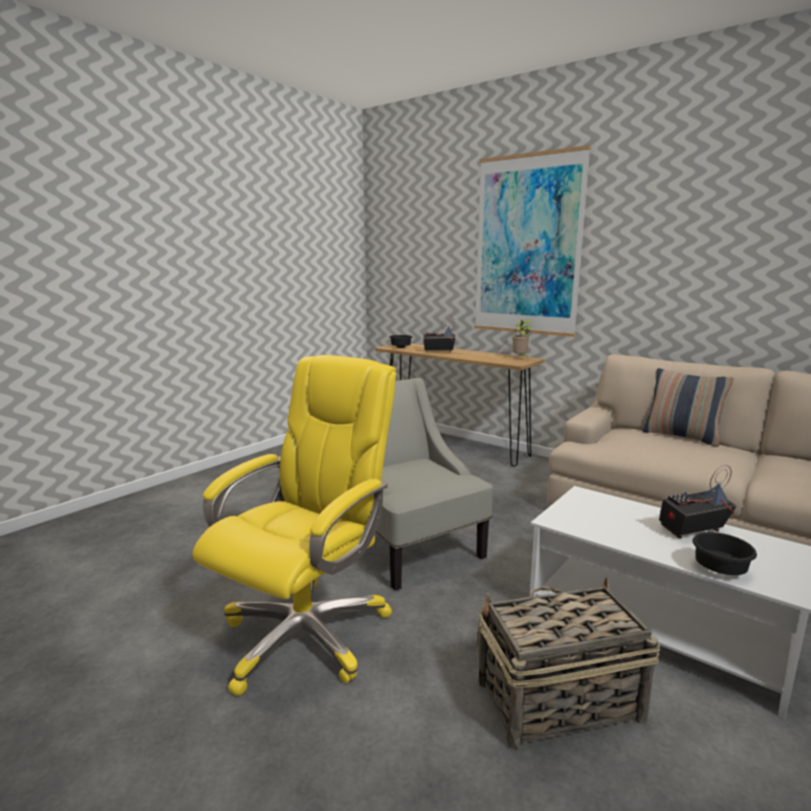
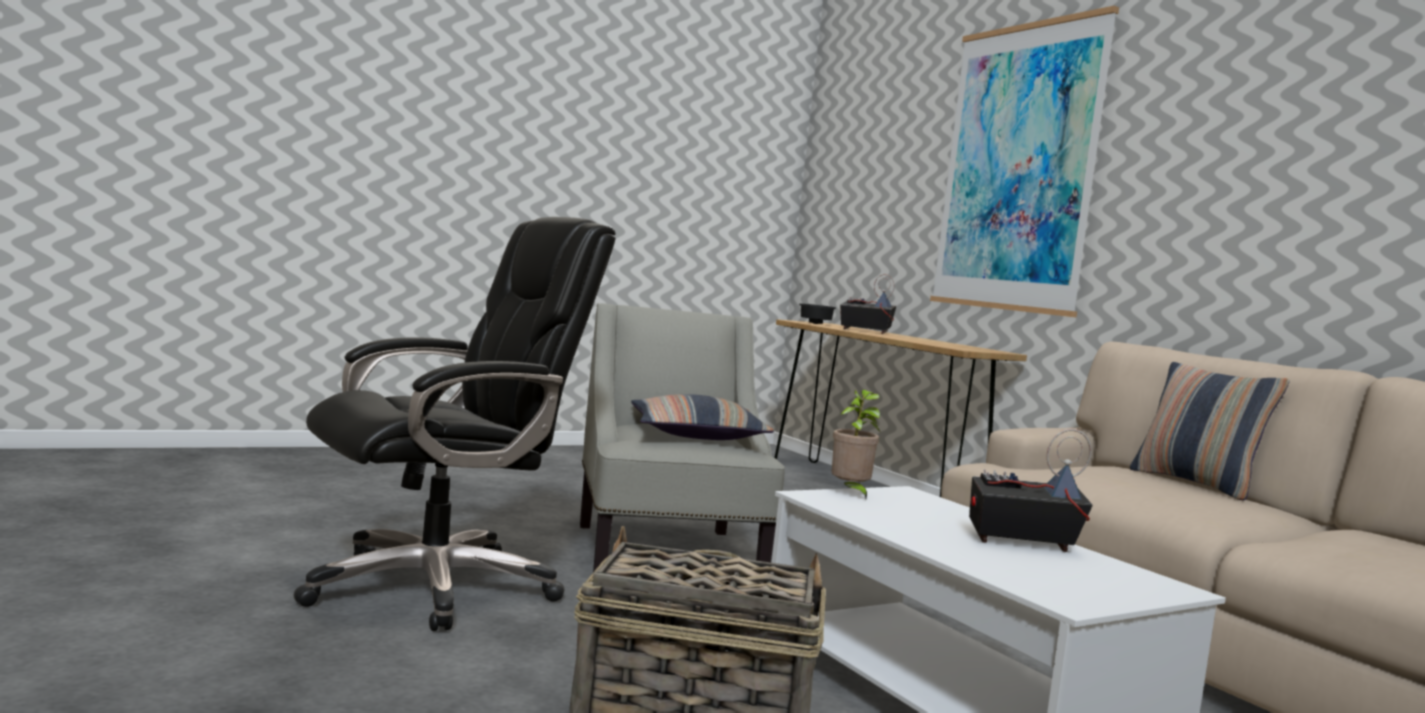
camera: 20 degrees right, 10 degrees down
(306, 633) = (437, 587): yellow office chair -> black office chair
(426, 472) = (696, 435): none -> pillow
(520, 358) = (984, 349): potted plant -> potted plant (850, 493)
(718, 568) = (989, 568): black bowl -> none

